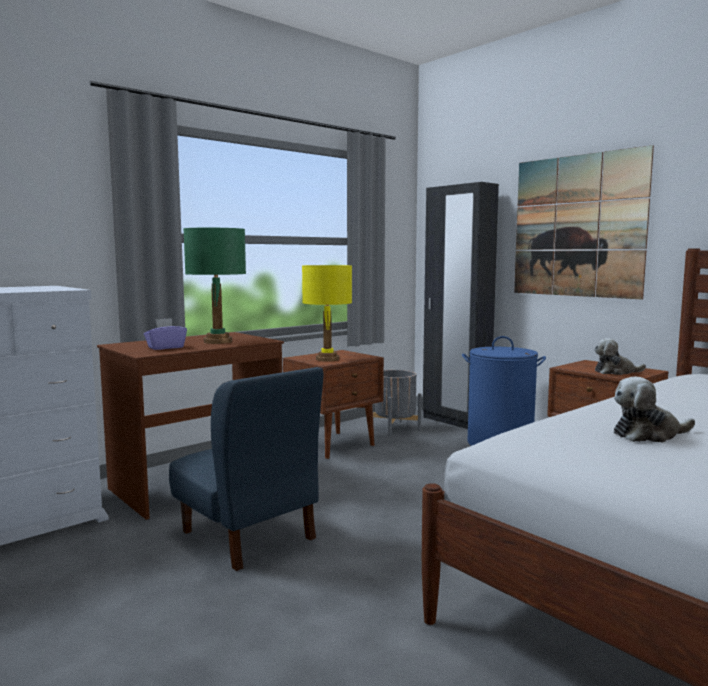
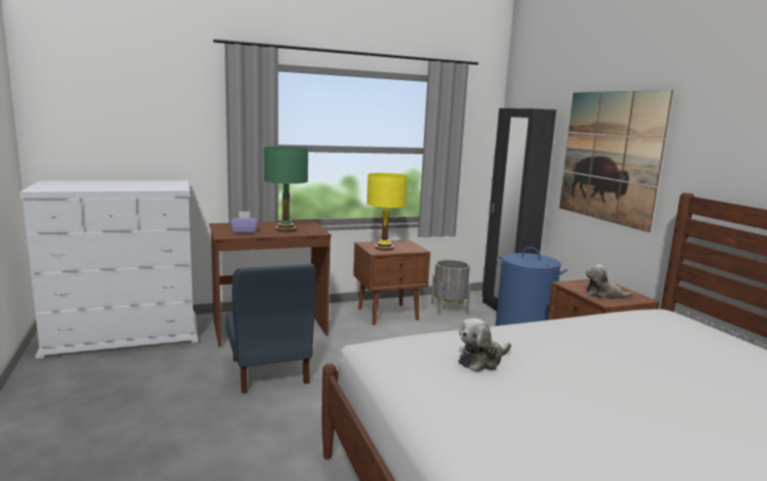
camera: 20 degrees right, 5 degrees up
(648, 434) = (482, 360): plush toy -> plush toy turned 45 degrees counterclockwise

